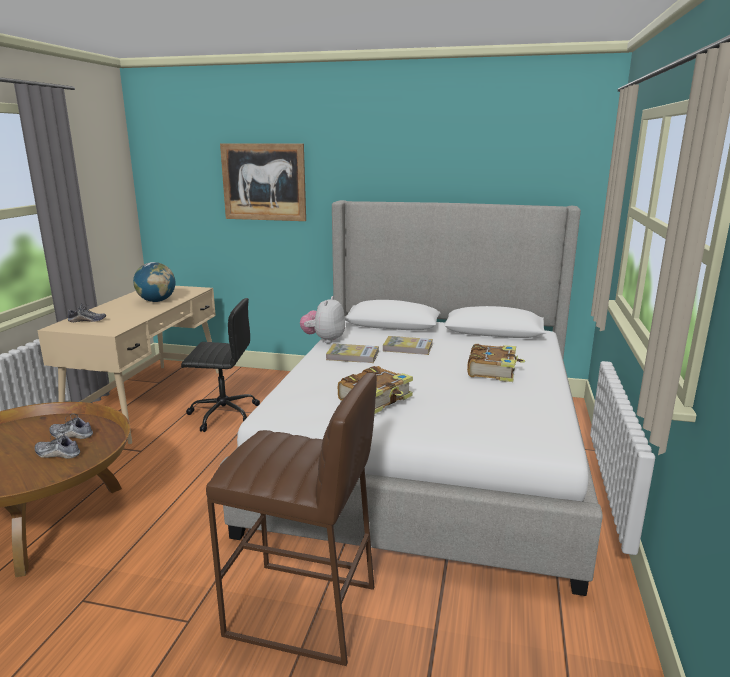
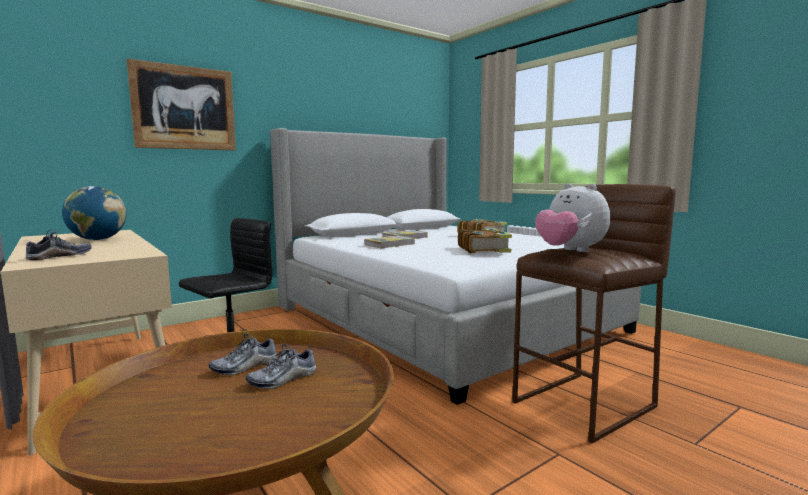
camera: 50 degrees left, 10 degrees down
(324, 340) = (336, 244): plush toy -> plush toy (570, 251)

